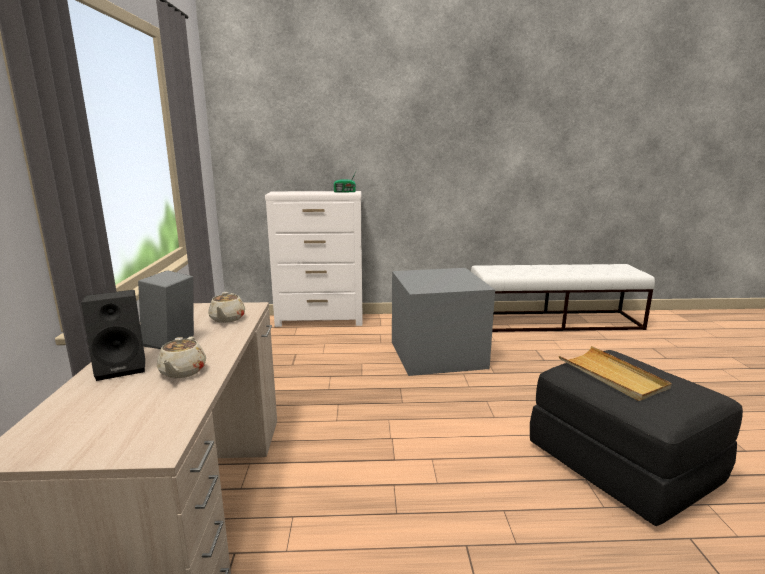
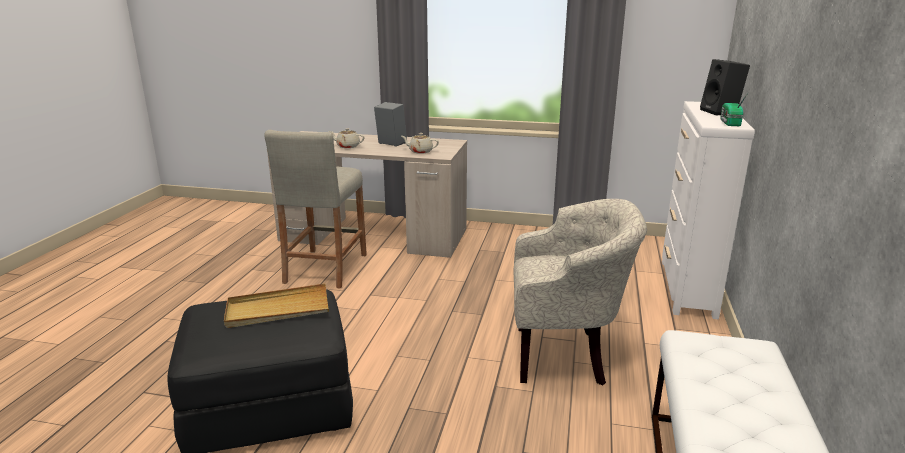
camera: 105 degrees right, 5 degrees up
(123, 367) = (365, 139): black speaker -> black speaker (721, 112)
(332, 526) = (325, 268): none -> beige stool
(438, 354) = (565, 355): grey storage box -> beige armchair

